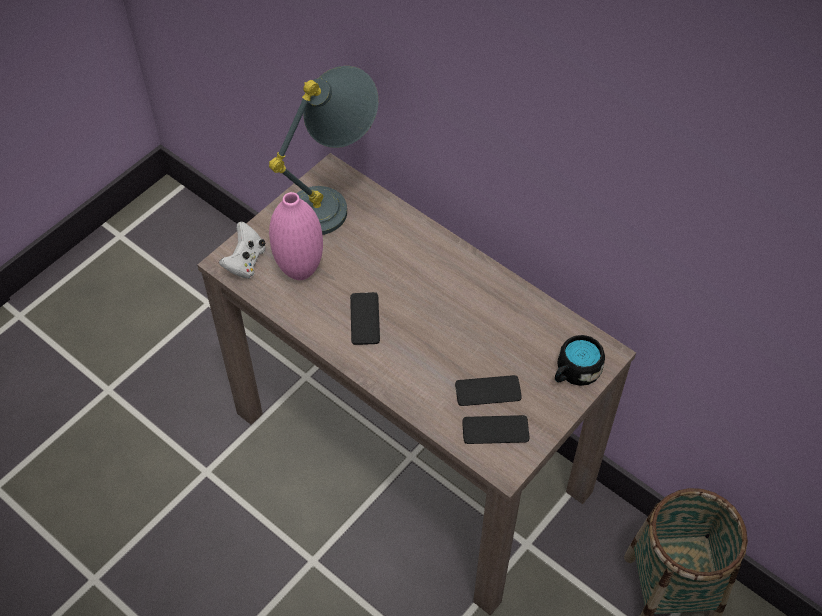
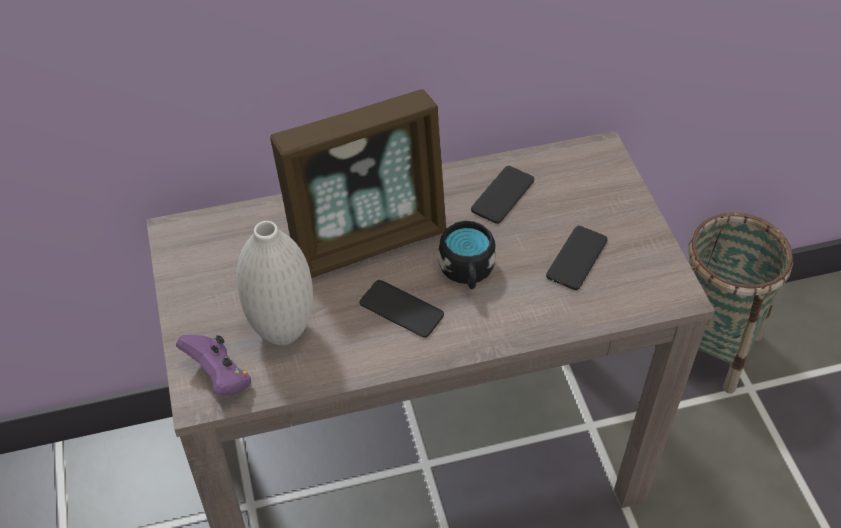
camera: 55 degrees left, 5 degrees down
(245, 262) = (219, 377): white game controller -> purple game controller
(300, 270) = (282, 332): pink vase -> white vase
(335, 200) = (217, 249): grey table lamp -> none
(406, 268) = (367, 239): none -> picture frame
(495, 430) = (628, 278): phone -> phone (502, 195)
(574, 373) = (605, 184): black mug -> black mug (467, 272)

